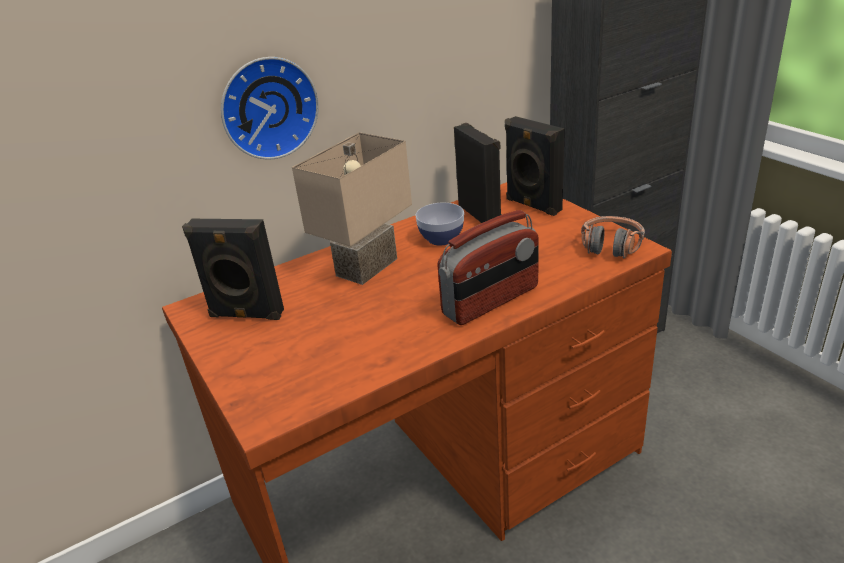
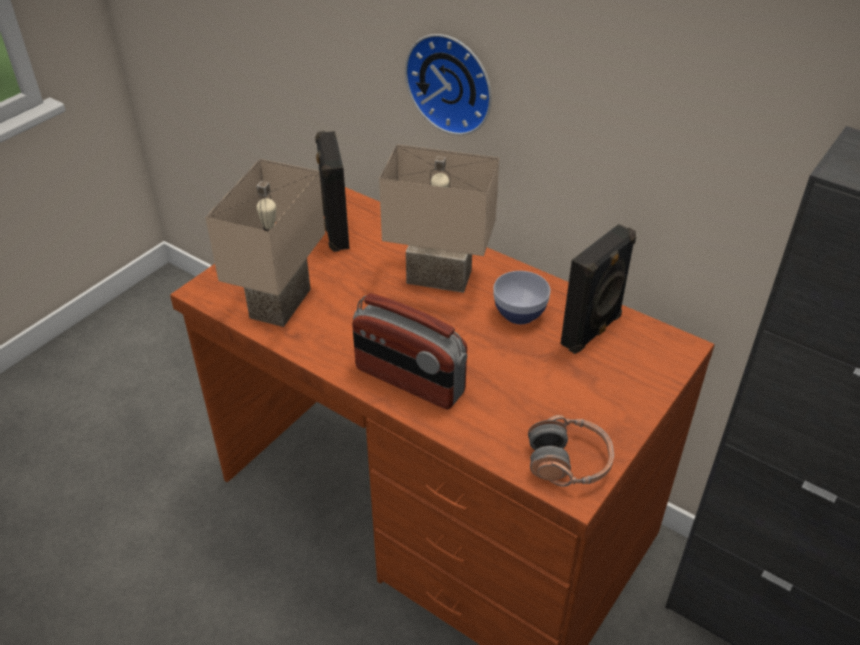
camera: 65 degrees right, 10 degrees up
(335, 362) = (283, 305): none -> beige table lamp
(532, 205) = (638, 371): black speaker -> none

